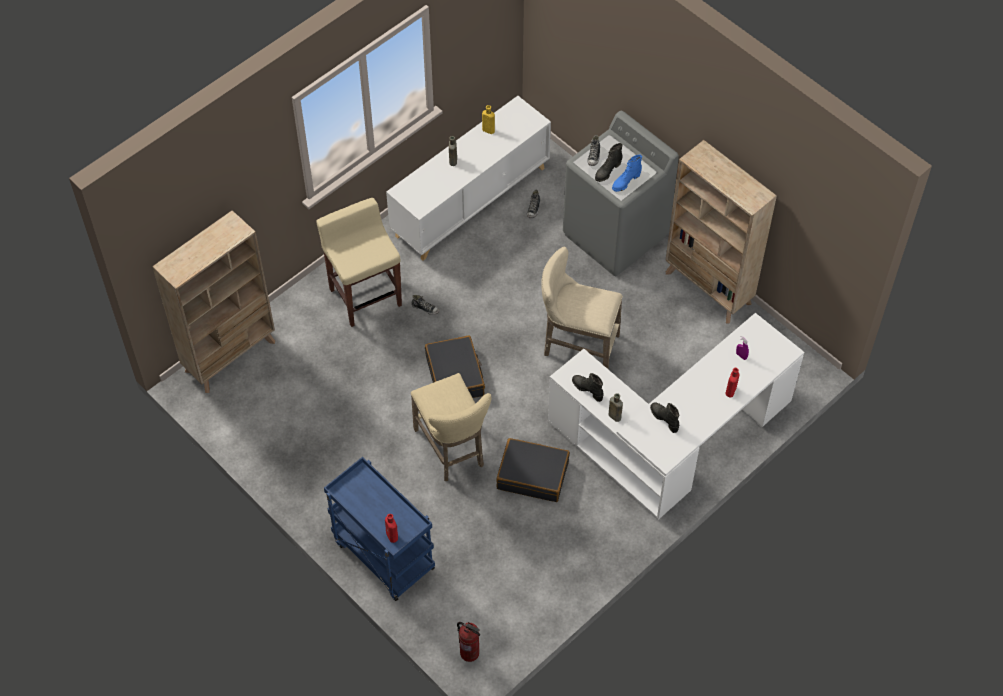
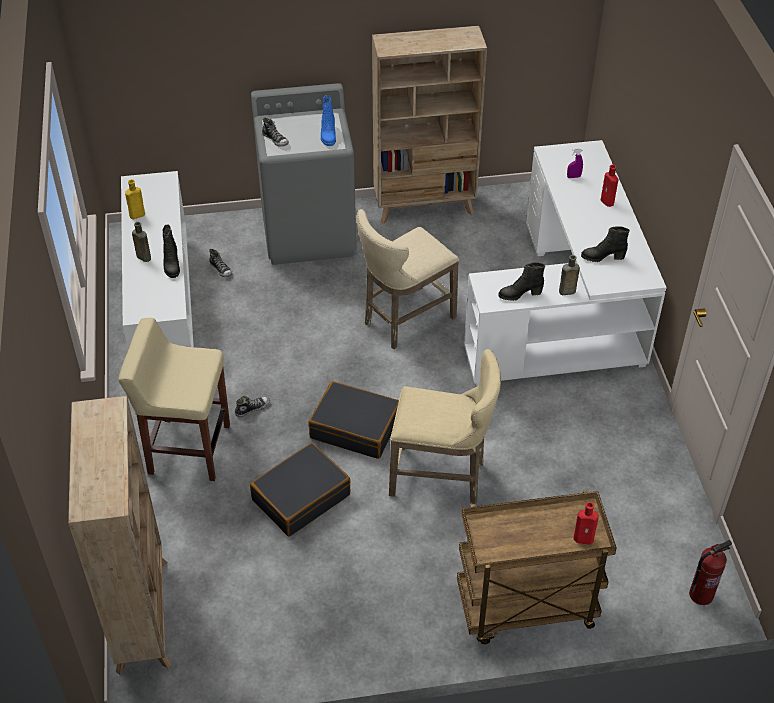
camera: 55 degrees left, 10 degrees down
(382, 555) = (525, 609): blue cart -> brown cart
(533, 475) = (524, 430): black suitcase -> black suitcase (301, 497)
(607, 171) = (303, 140): black boot -> black boot (171, 265)

